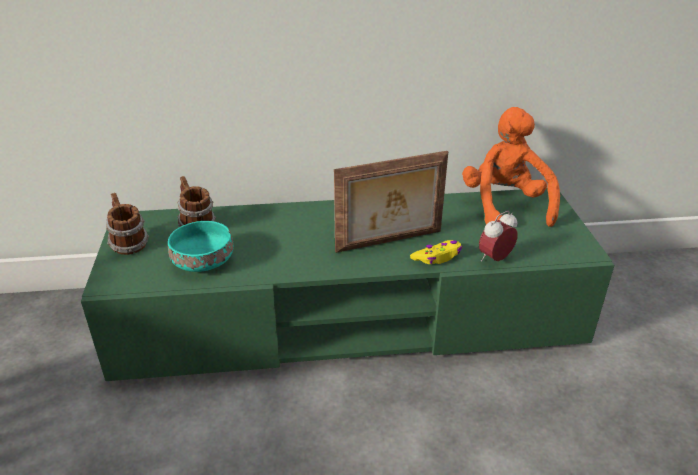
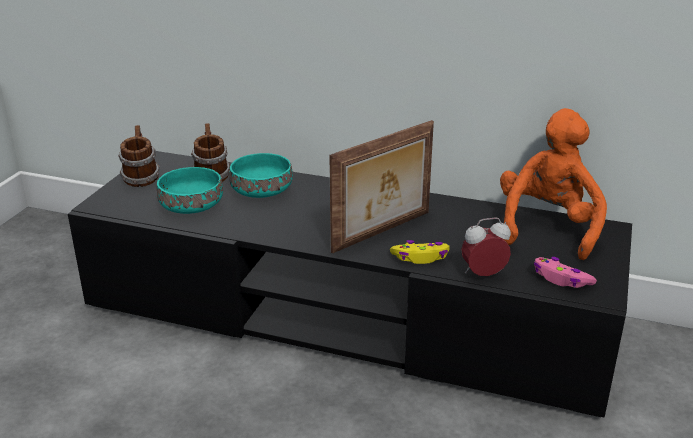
camera: 25 degrees right, 5 degrees down
(254, 229) = (260, 191): none -> turquoise bowl
(349, 318) = (346, 315): green tv stand -> black tv stand
(389, 242) = (383, 232): picture frame -> picture frame turned 45 degrees counterclockwise
(550, 247) = (561, 279): none -> pink game controller

